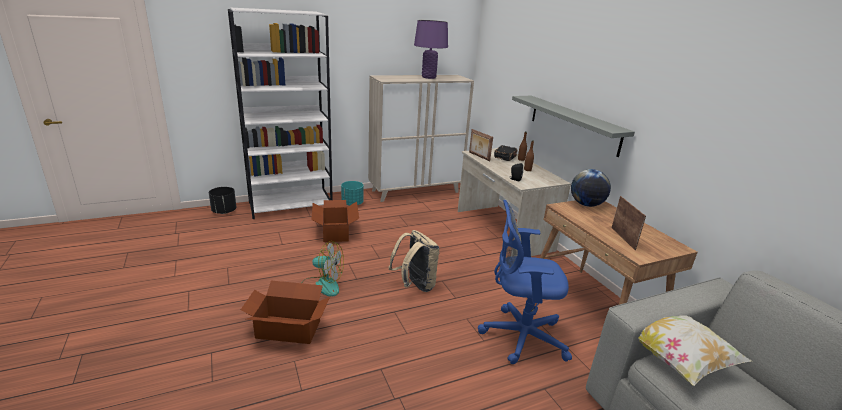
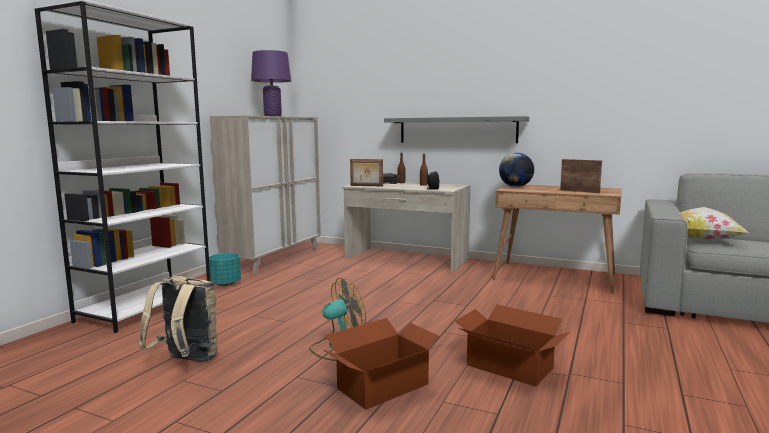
camera: 40 degrees left, 15 degrees down
(224, 211) = (46, 341): black planter -> none
(335, 232) = (257, 307): cardboard box -> cardboard box (510, 367)
(415, 285) = (421, 311): beige backpack -> beige backpack (186, 361)
(519, 336) = (552, 306): blue office chair -> none

